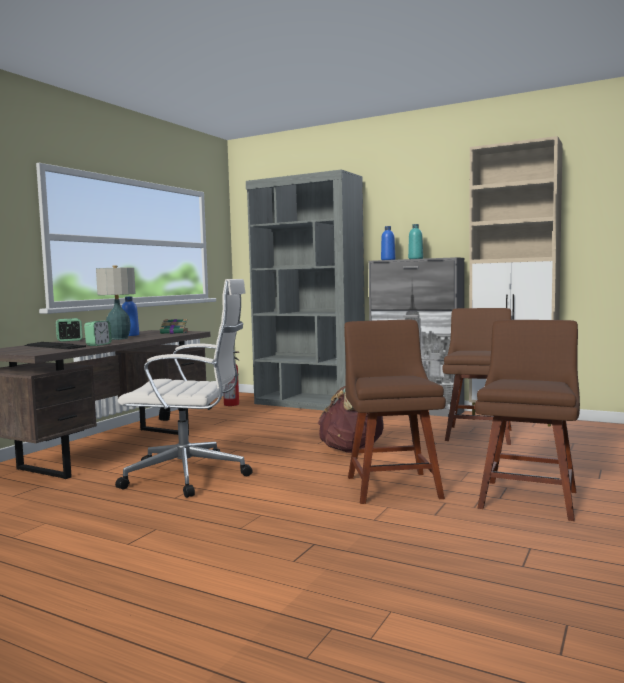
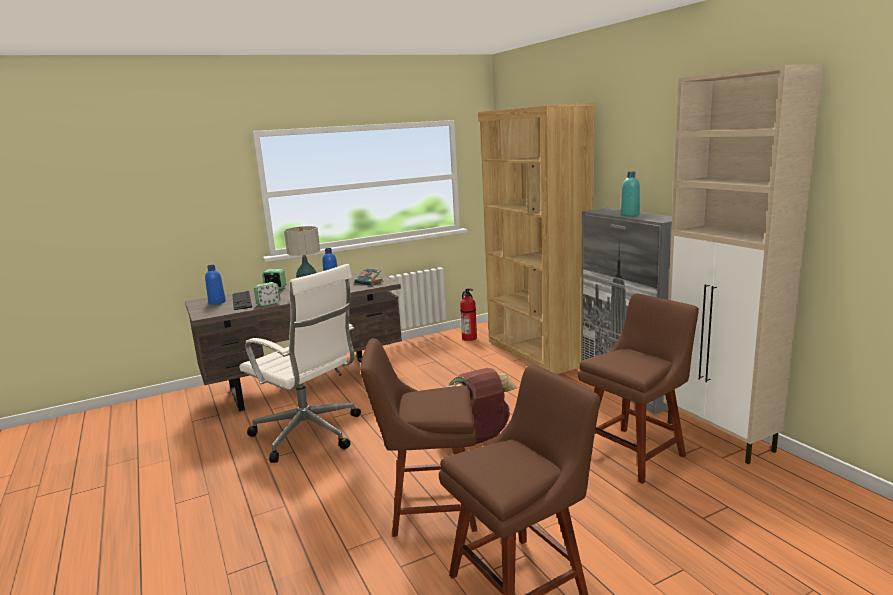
camera: 35 degrees right, 10 degrees up
(309, 404) = (536, 352): grey bookcase -> brown bookcase
(388, 260) = (606, 211): blue bottle -> blue bottle (217, 302)
(392, 485) = (428, 507): brown chair -> brown chair turned 120 degrees counterclockwise

